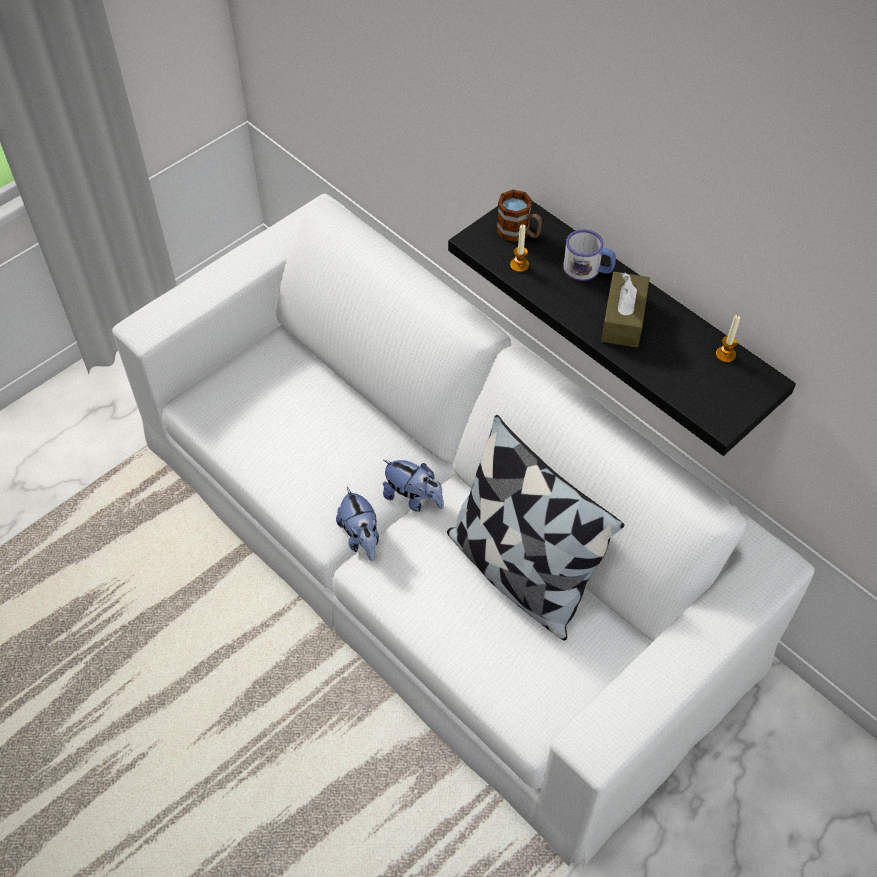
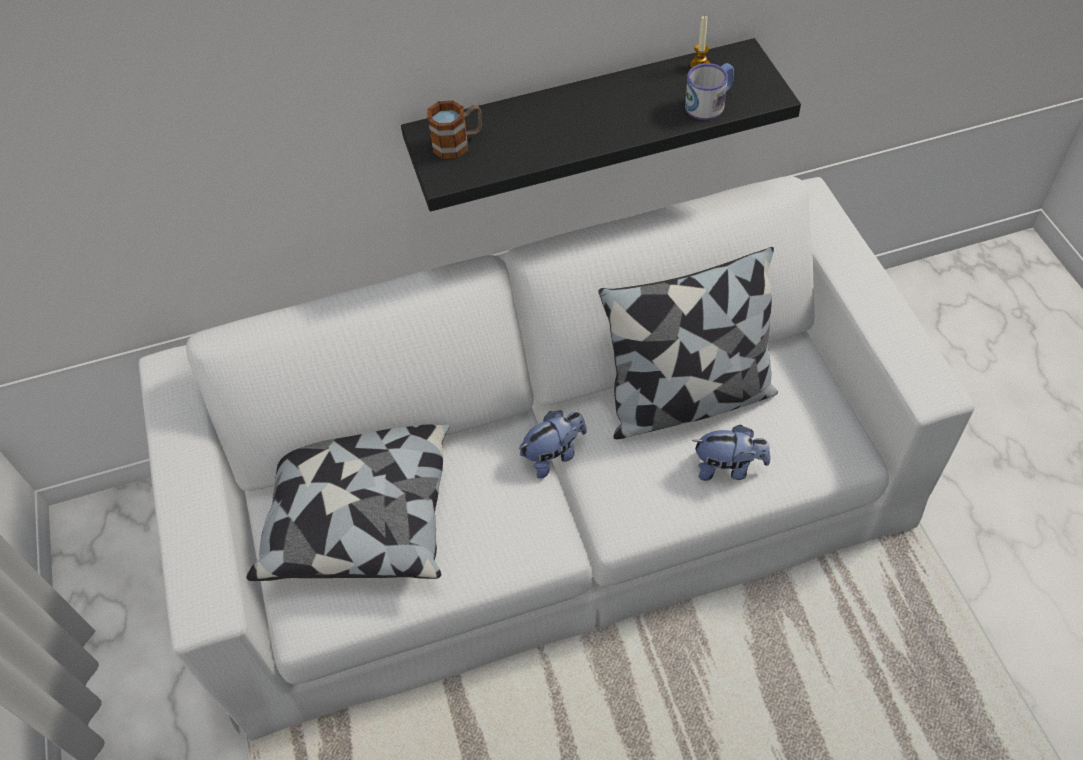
camera: 60 degrees left, 0 degrees up
(294, 394) = (360, 512): none -> pillow
(361, 537) = (575, 519): plush toy -> plush toy (728, 467)
(519, 265) = (501, 158): candle -> none
(588, 270) = (541, 113): mug -> mug (710, 103)
(623, 319) = (618, 112): brown tissue box -> none

